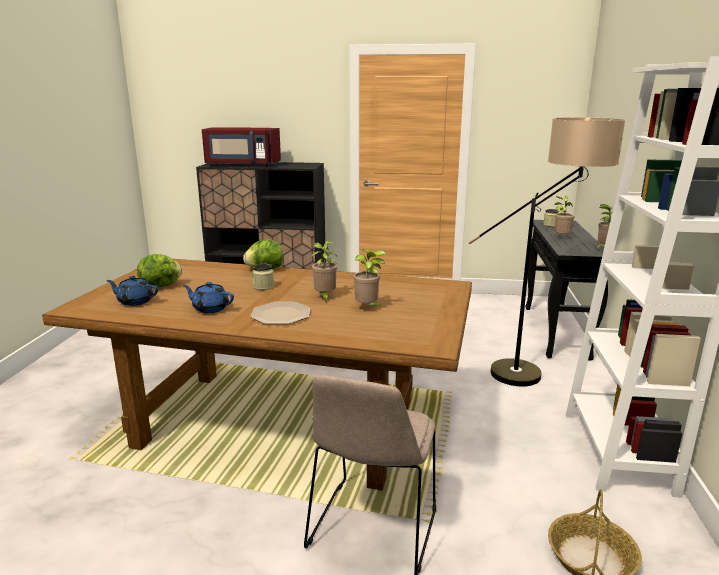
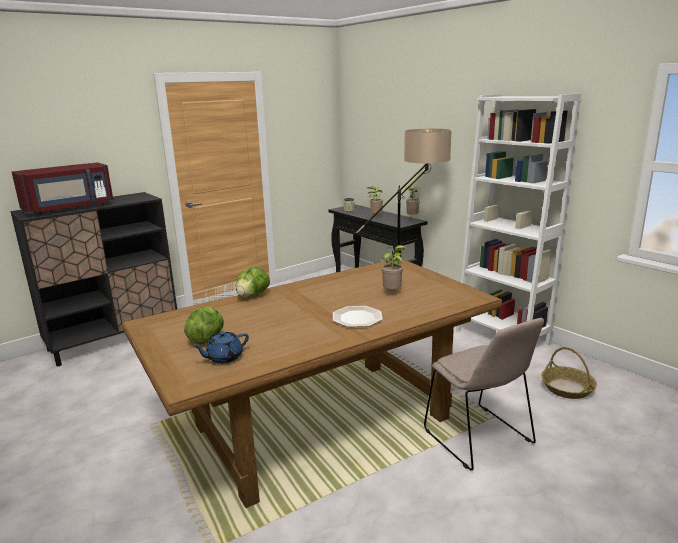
camera: 45 degrees left, 0 degrees up
(210, 308) = (300, 335): blue teapot -> none
(263, 287) = (290, 307): jar -> none
(324, 297) = (350, 297): potted plant -> none

